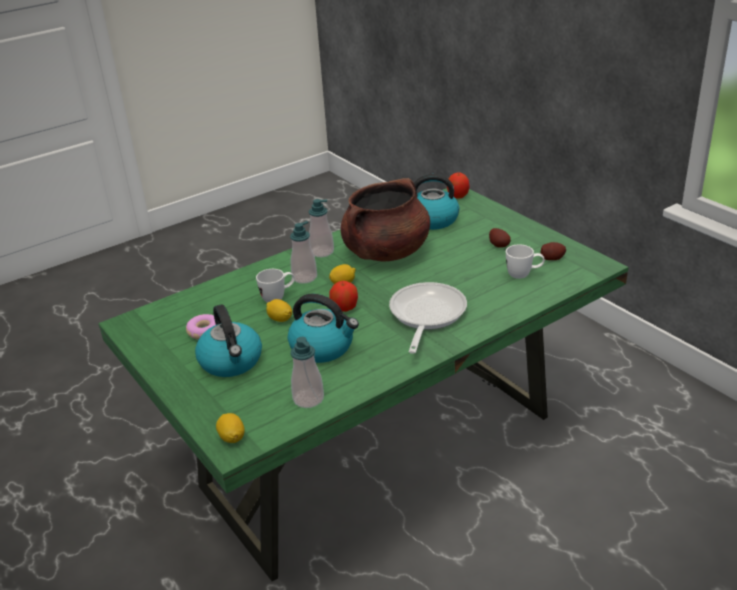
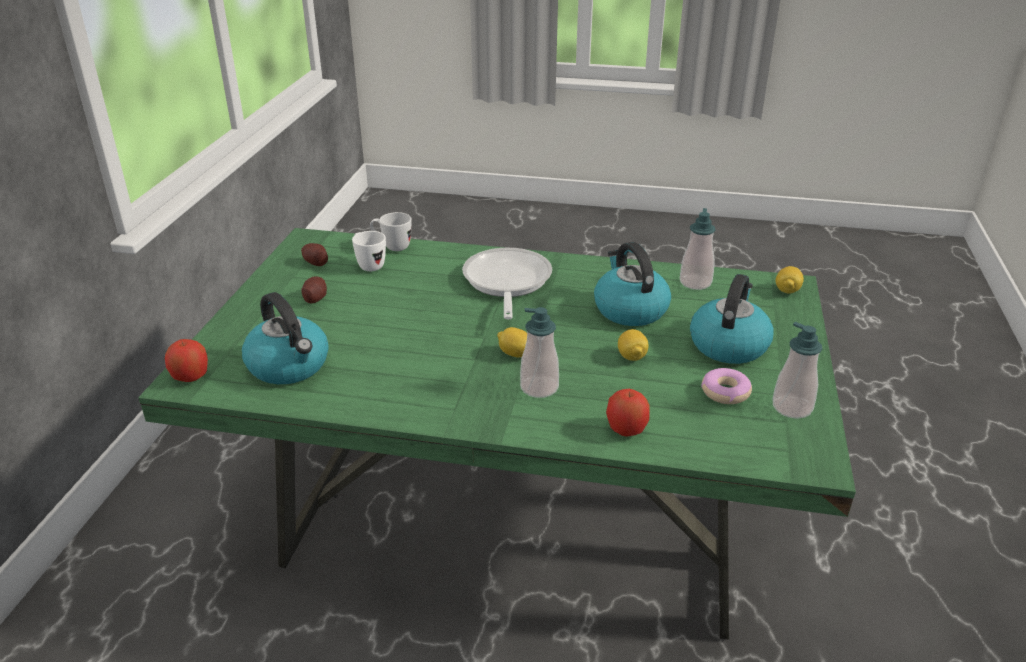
camera: 135 degrees left, 0 degrees up
(278, 298) = (601, 381): white mug -> white mug (392, 247)
(322, 252) = (467, 409): soap dispenser -> soap dispenser (792, 407)
(344, 308) = (557, 330): apple -> apple (626, 429)
(386, 252) = (412, 360): brown cooking pot -> none
(425, 316) = (506, 283): frying pan -> frying pan turned 120 degrees clockwise

